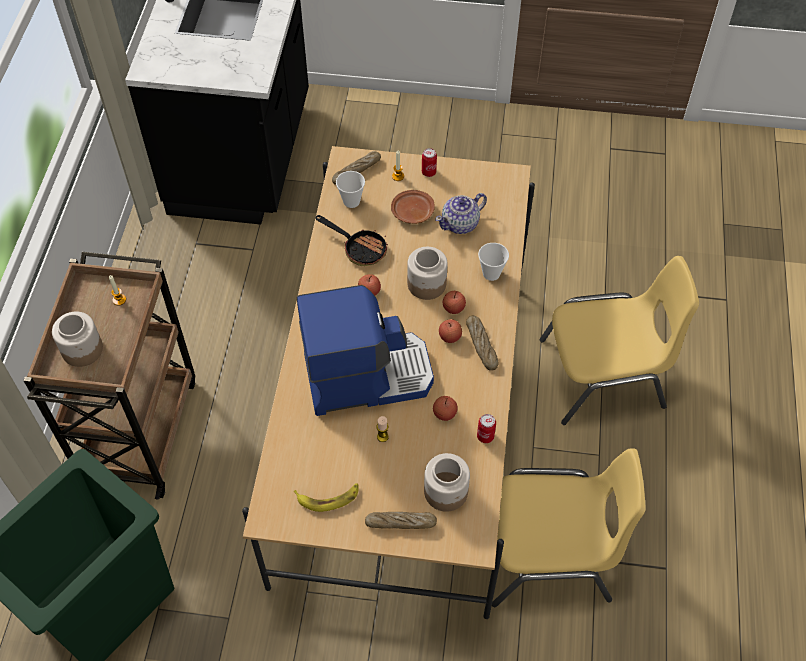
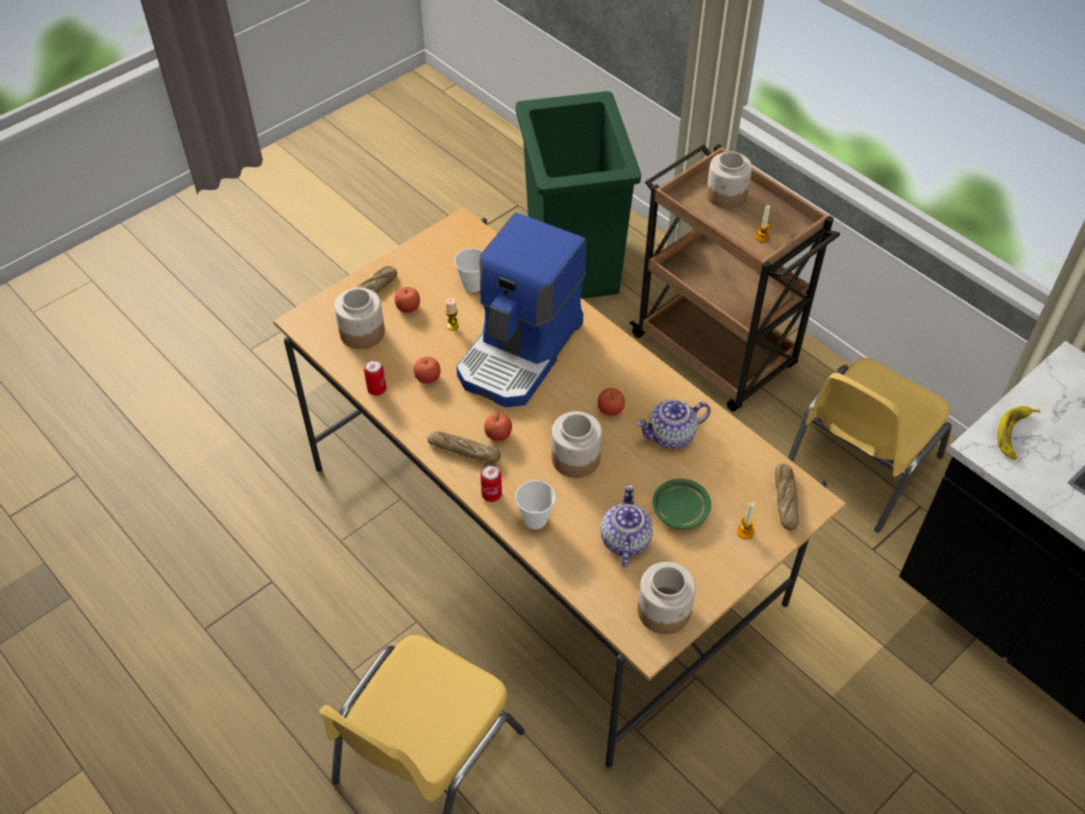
camera: 130 degrees right, 5 degrees down
(328, 497) = (438, 265): banana -> banana (1015, 434)
(351, 201) = (743, 468): cup -> cup (473, 285)
(359, 248) = (672, 435): frying pan -> teapot
(412, 212) = (680, 509): brown plate -> green plate
(428, 172) = (727, 565): can -> can (491, 495)
(453, 308) = (526, 459): apple -> apple (408, 307)
(486, 181) = (664, 611): none -> jar
(550, 553) = (314, 552): yellow chair -> yellow chair (858, 466)

